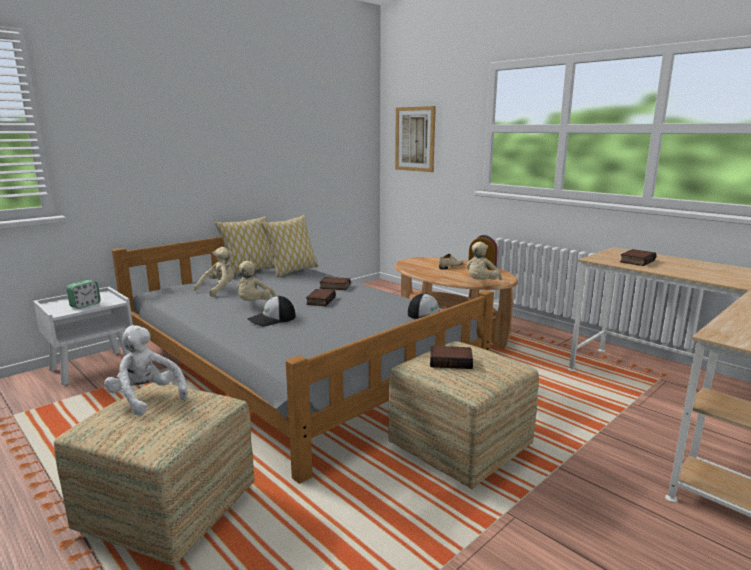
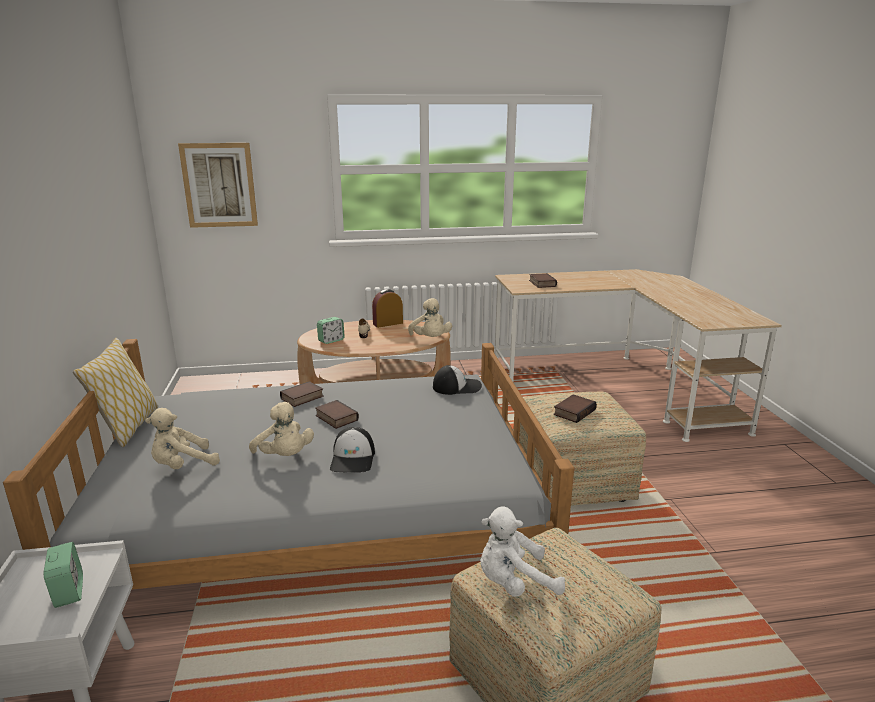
camera: 55 degrees left, 5 degrees up
(219, 290) = (182, 466): beige plush toy -> beige plush toy turned 105 degrees counterclockwise
(292, 271) = (197, 402): pillow -> none
(418, 264) = (331, 340): none -> alarm clock

